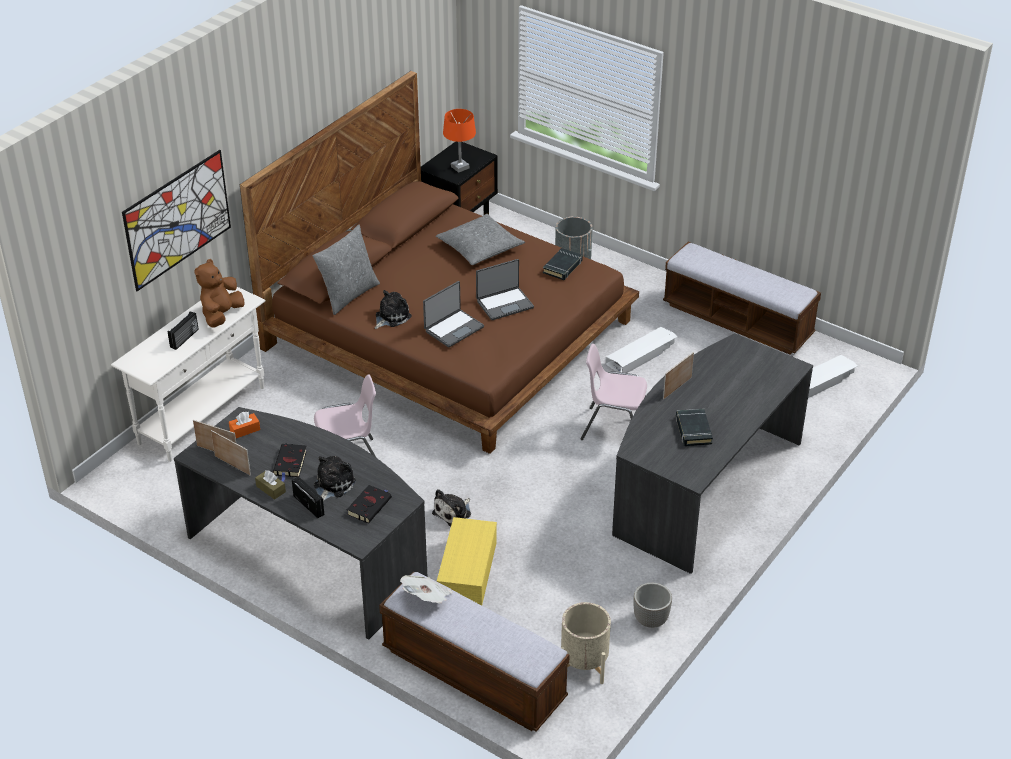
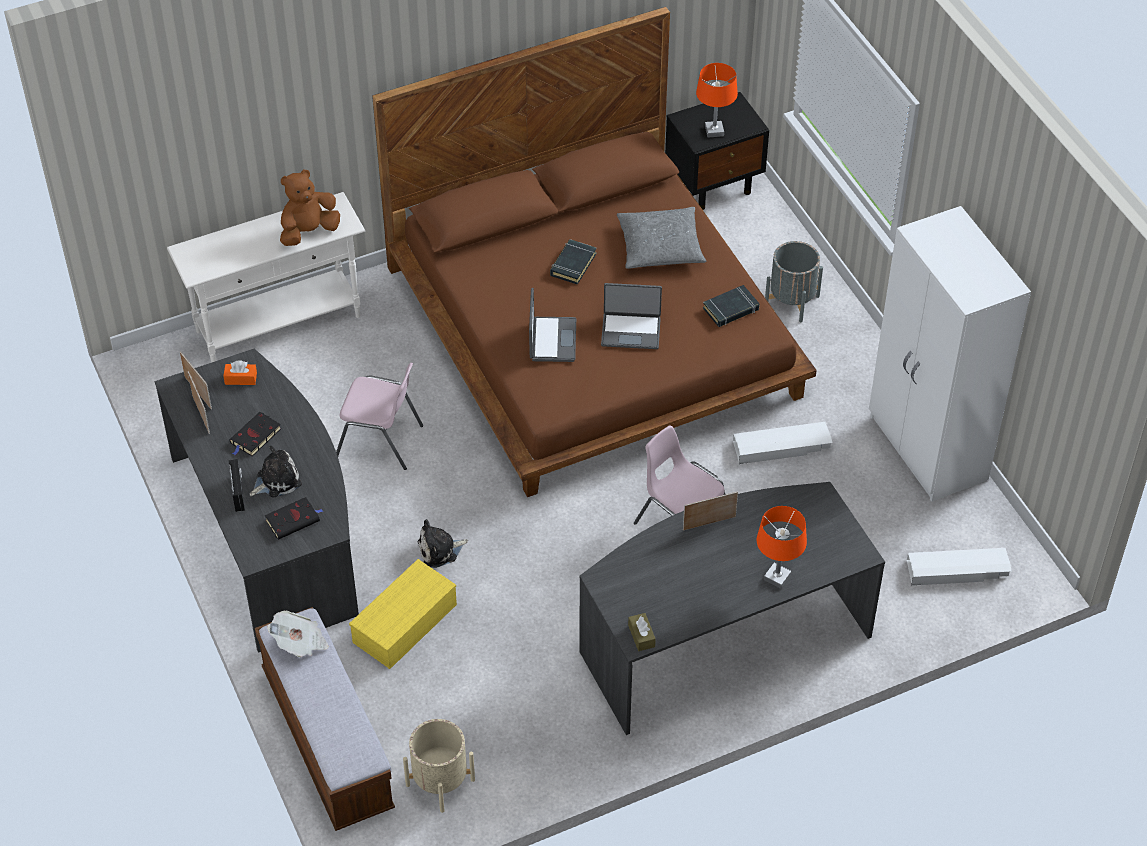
camera: 30 degrees right, 10 degrees up
(178, 219) = (280, 117): picture -> none
(185, 338) = (254, 246): radio -> none
(271, 489) = (217, 458): brown tissue box -> brown tissue box (641, 636)
(348, 295) = (478, 251): grey pillow -> none
(391, 317) = (501, 297): plush toy -> none
(453, 328) = (551, 340): laptop -> laptop turned 75 degrees counterclockwise
(650, 620) = (543, 767): planter -> none
(693, 430) = (683, 583): black book -> black book (573, 264)
(737, 320) = (927, 449): bench -> white wardrobe
(752, 402) = (777, 577): none -> orange table lamp

